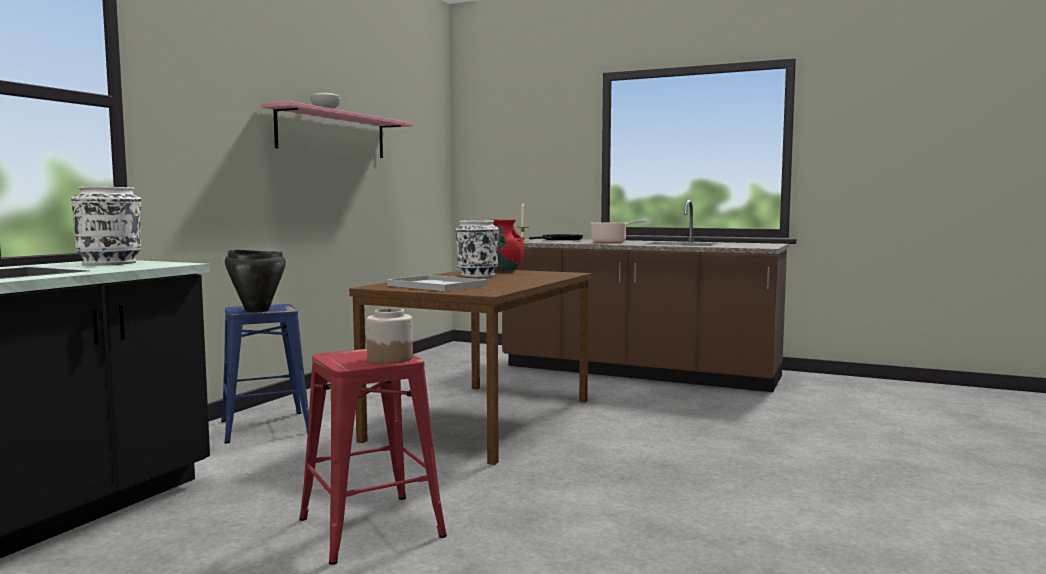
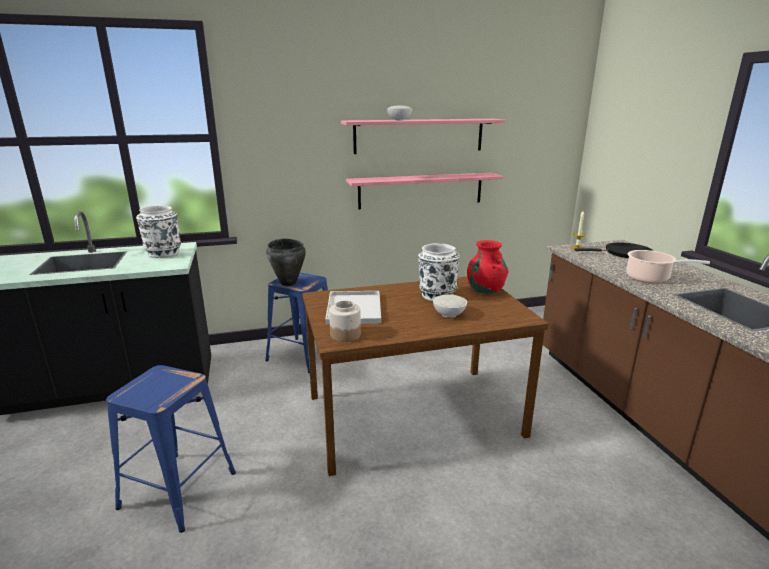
camera: 50 degrees right, 15 degrees up
(337, 201) = (421, 190): none -> pink shelf
(369, 527) = (177, 489): red stool -> blue stool
(390, 358) = (157, 396): jar -> jar (345, 334)
(519, 278) = (449, 314): none -> white bowl

